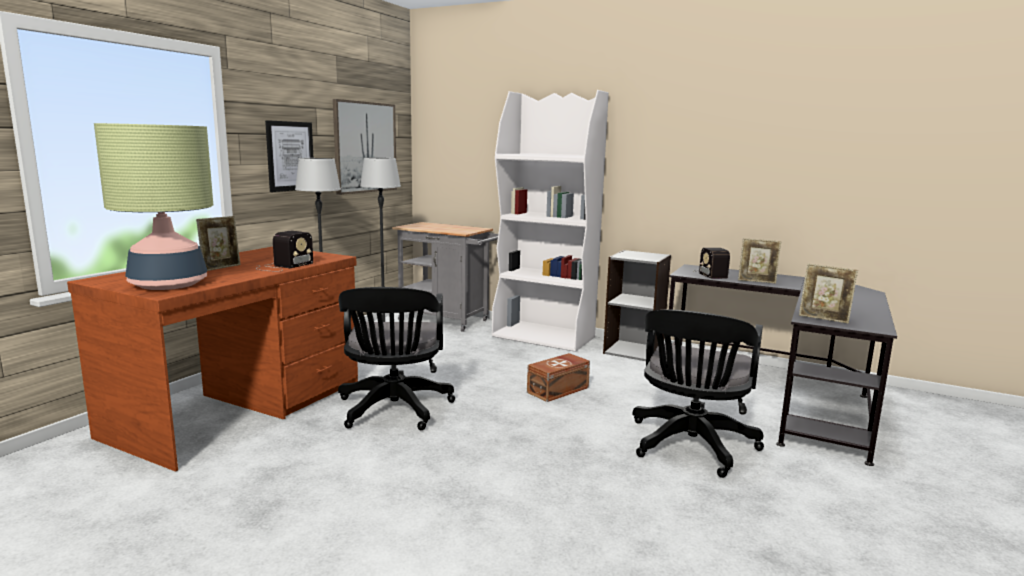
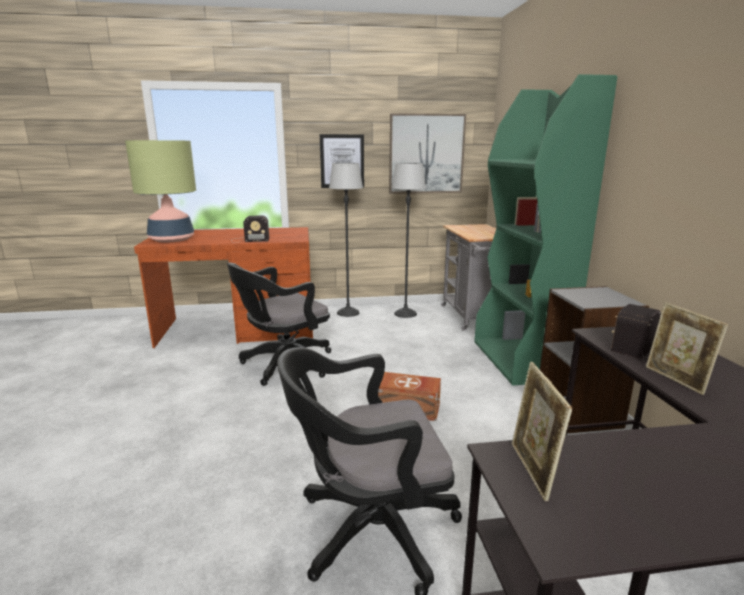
camera: 55 degrees right, 5 degrees up
(221, 268) = (225, 235): picture frame -> none
(544, 337) = (519, 360): white bookcase -> green bookcase

